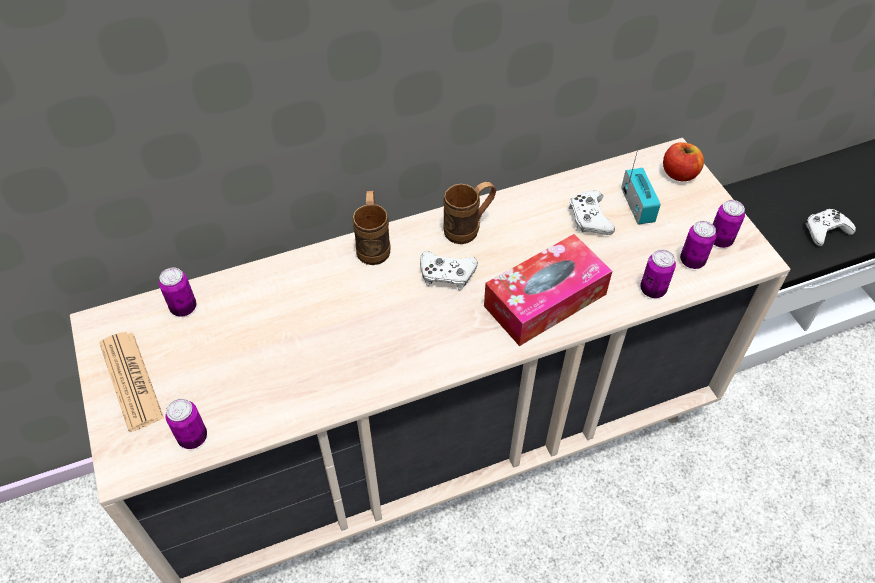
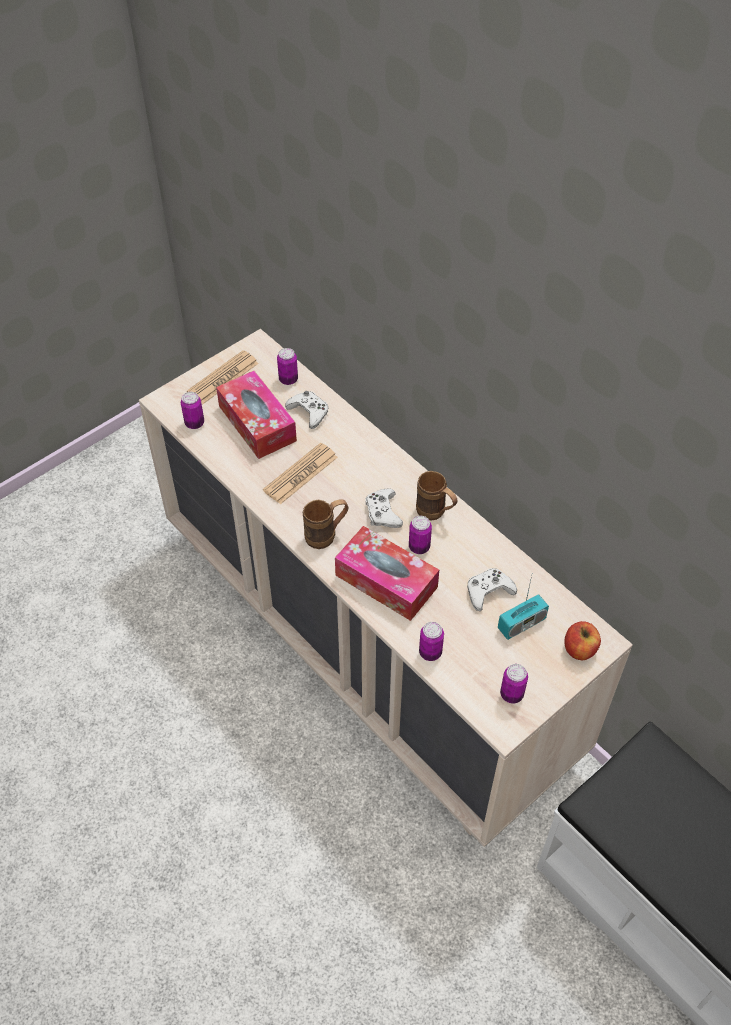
camera: 70 degrees right, 0 degrees up
(238, 362) = (257, 423): none -> tissue box
(349, 338) = (300, 474): none -> newspaper
(373, 245) = (390, 460): brown mug -> brown mug (326, 535)
(692, 261) = (476, 676): can -> can (419, 547)
(825, 230) = (663, 851): white game controller -> white game controller (309, 412)

